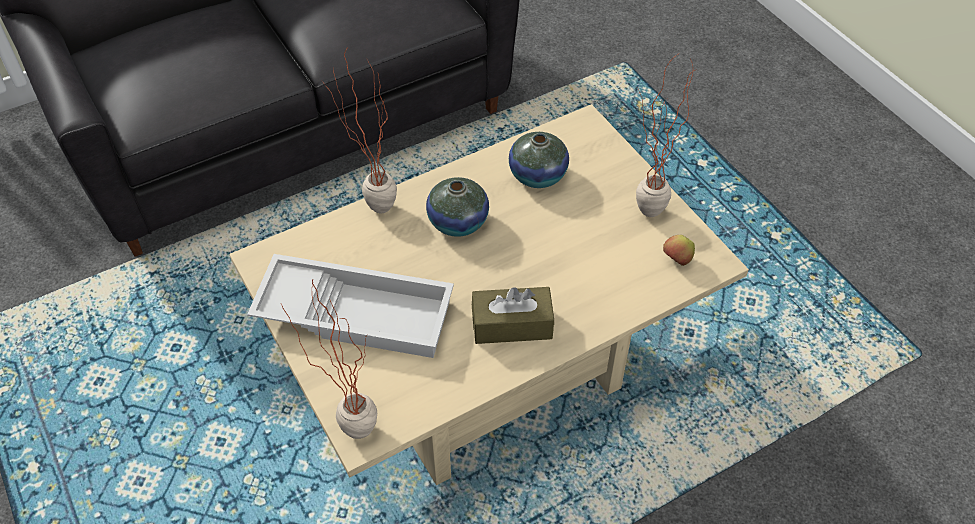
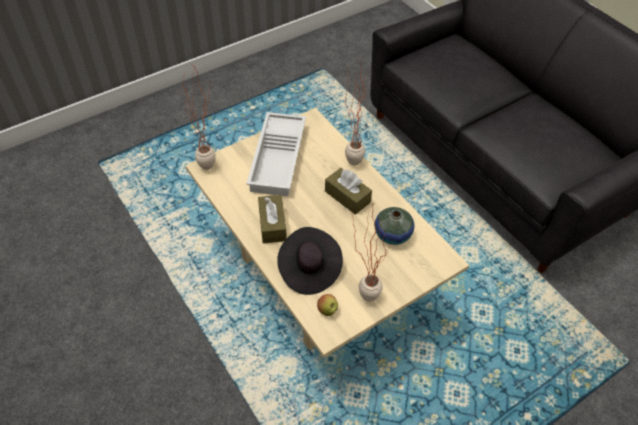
camera: 85 degrees right, 0 degrees up
(458, 222) = (347, 197): vase -> brown tissue box
(604, 279) = (309, 269): none -> black hat

